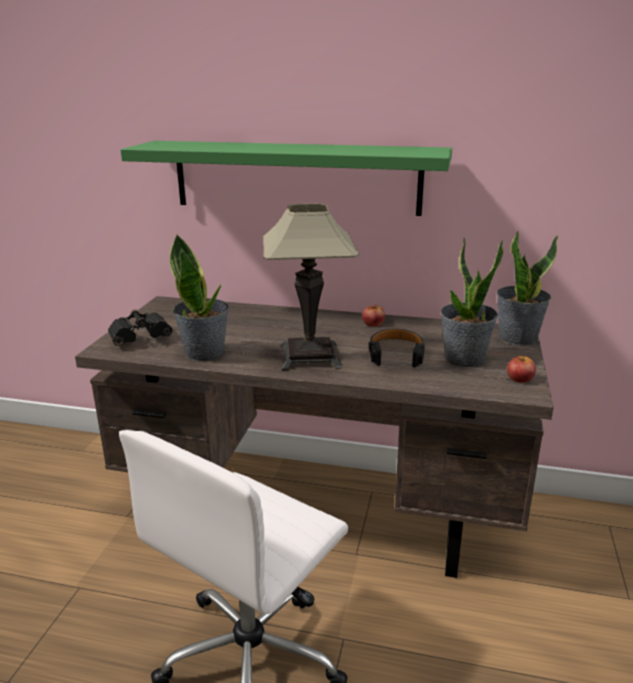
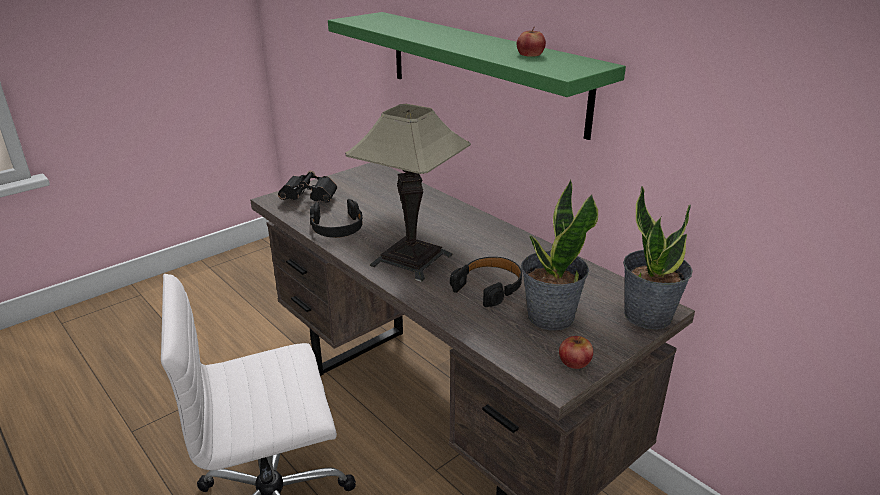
camera: 35 degrees right, 5 degrees up
(205, 352) = (337, 227): potted plant -> black headphones
(373, 323) = (517, 246): apple -> apple (530, 54)

